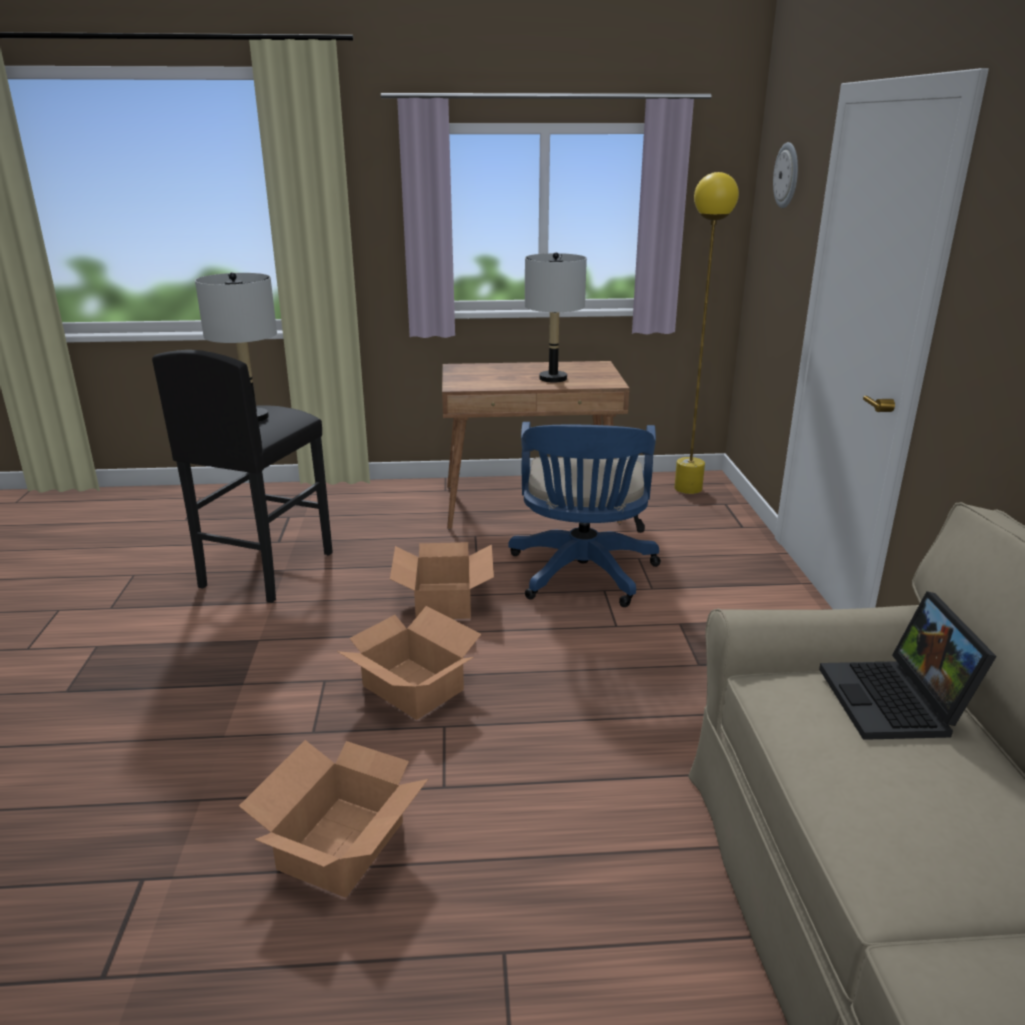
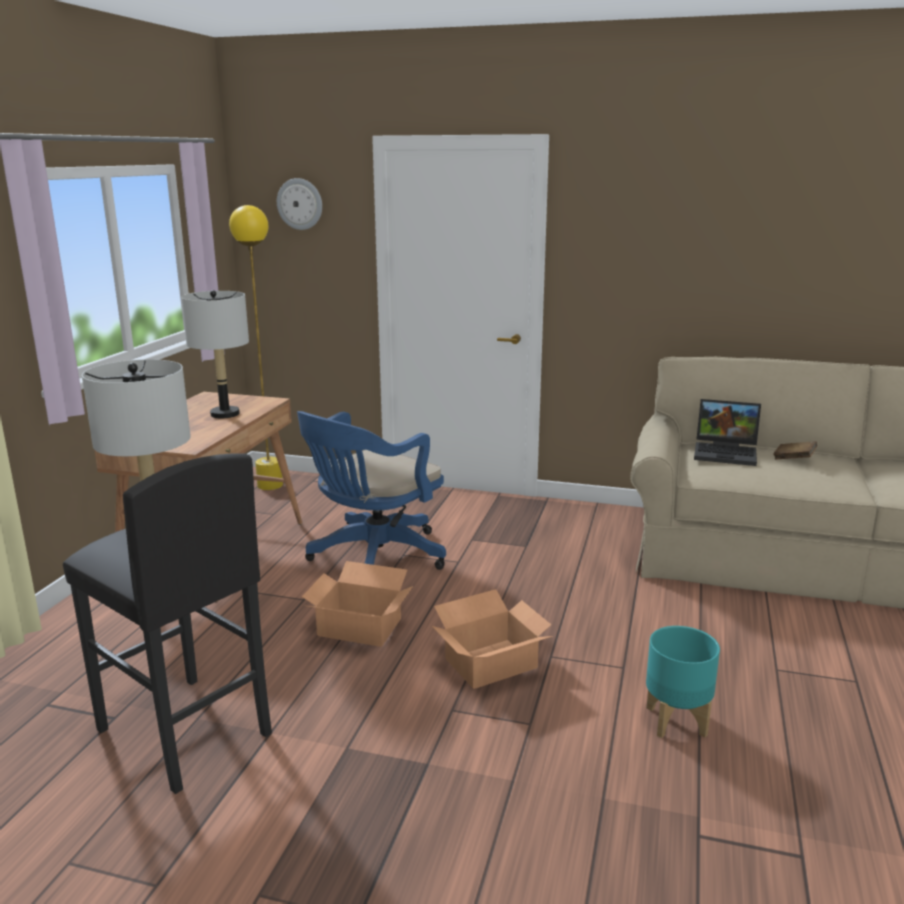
camera: 70 degrees left, 5 degrees down
(343, 844) = (675, 721): cardboard box -> turquoise planter
(582, 576) = (373, 558): blue office chair -> blue office chair turned 105 degrees clockwise
(960, 790) = (793, 459): none -> brown book

